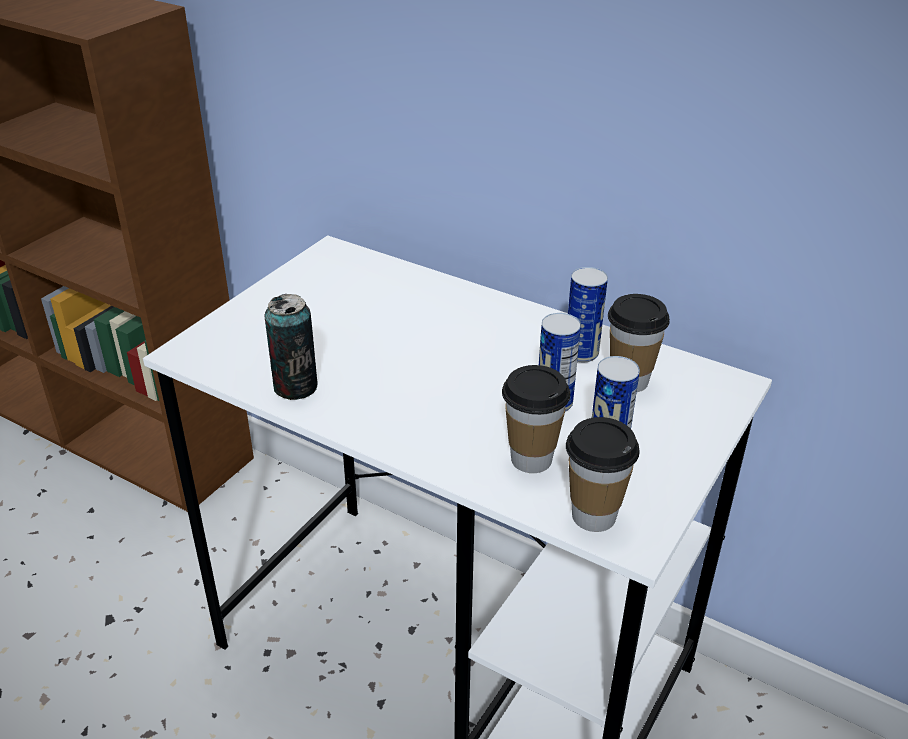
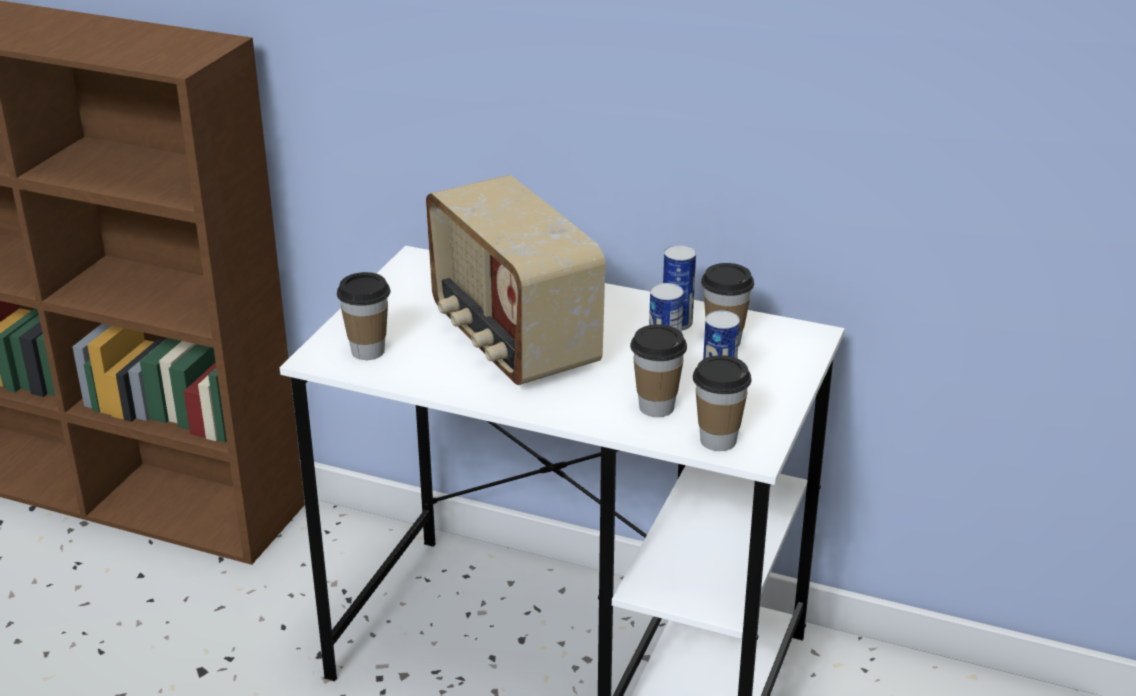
camera: 10 degrees left, 5 degrees down
(240, 350) = (368, 351): none -> cup
(295, 387) = (432, 375): can -> none
(395, 355) = (511, 341): none -> radio

